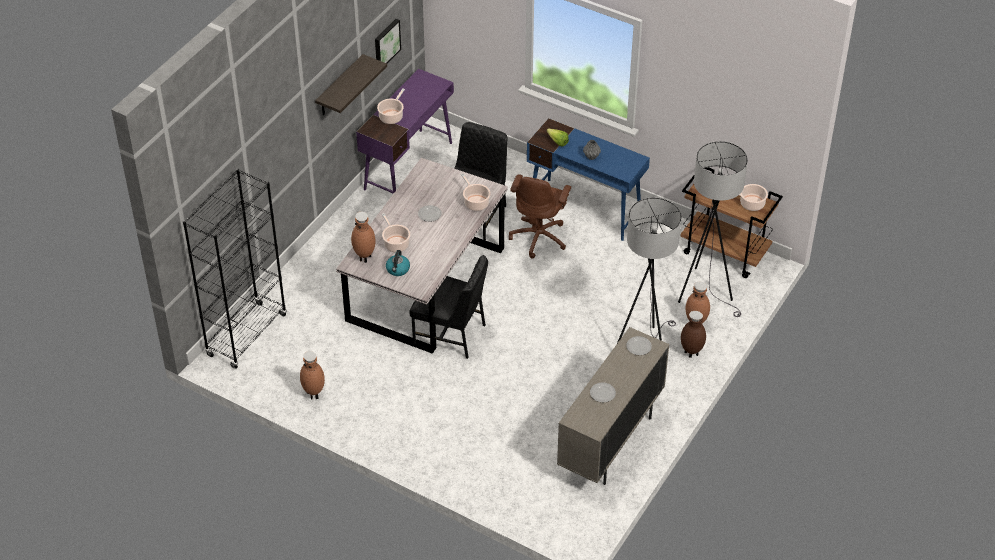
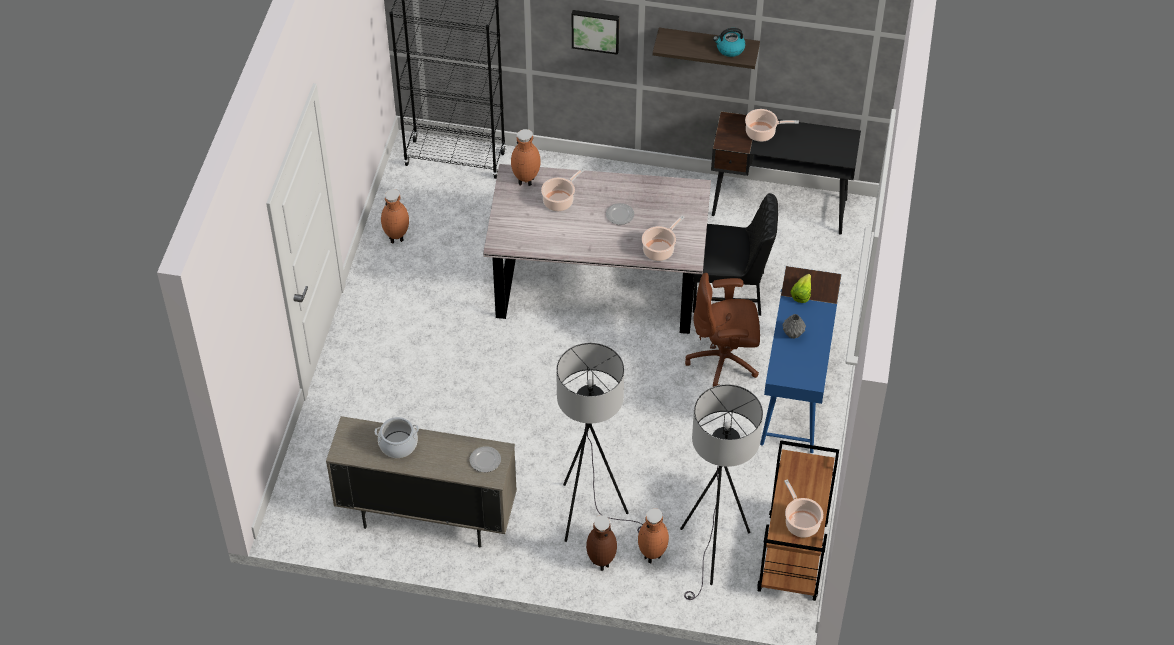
camera: 70 degrees right, 5 degrees up
(386, 43) = (809, 61): picture -> picture (595, 30)
(398, 269) = (520, 214): kettle -> kettle (730, 49)
(408, 165) = (780, 207): purple desk -> black desk
(451, 334) = (531, 325): black chair -> none
(602, 393) = (398, 445): plate -> cooking pot

